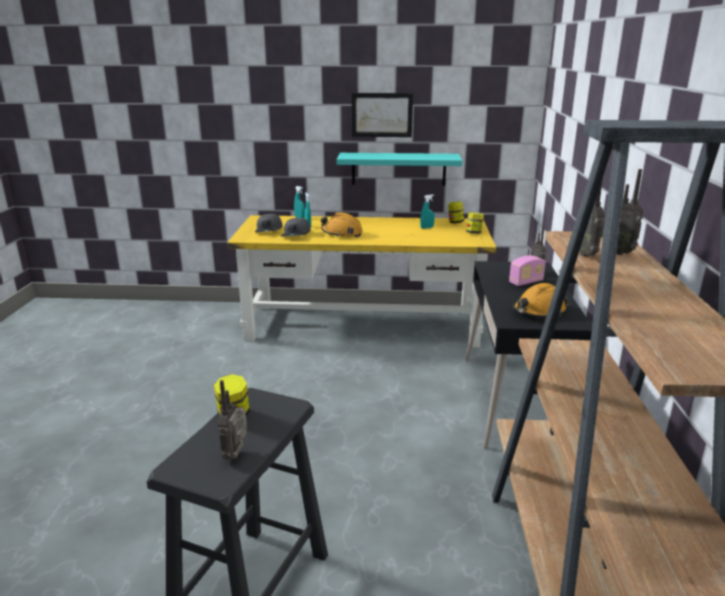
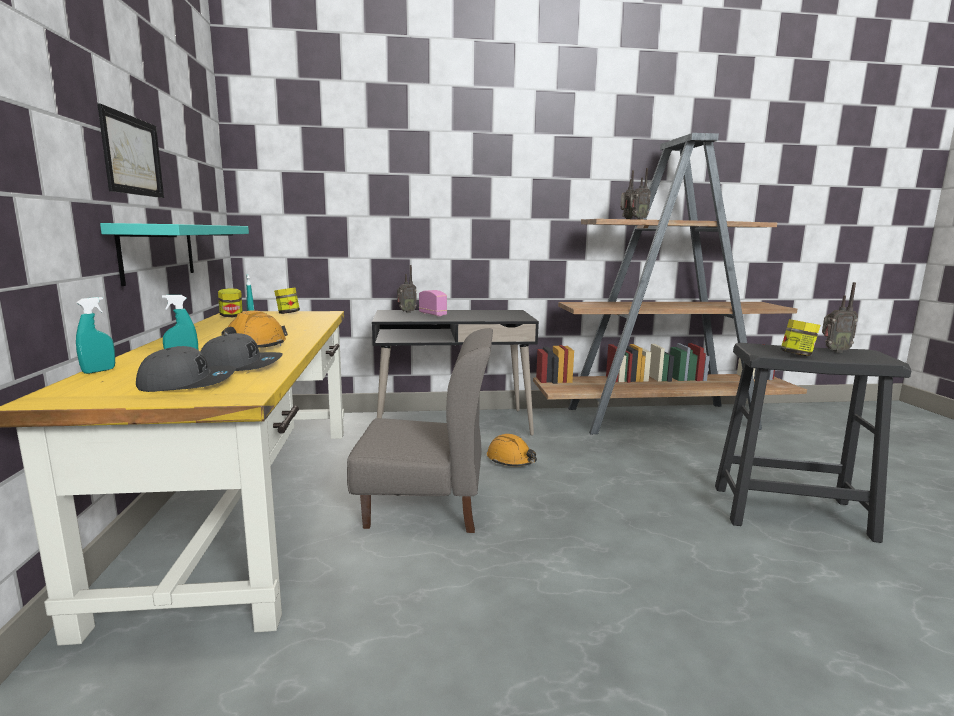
camera: 100 degrees left, 10 degrees down
(340, 378) = (425, 506): none -> grey chair
(539, 311) = (497, 314): orange hard hat -> orange hard hat (511, 460)

